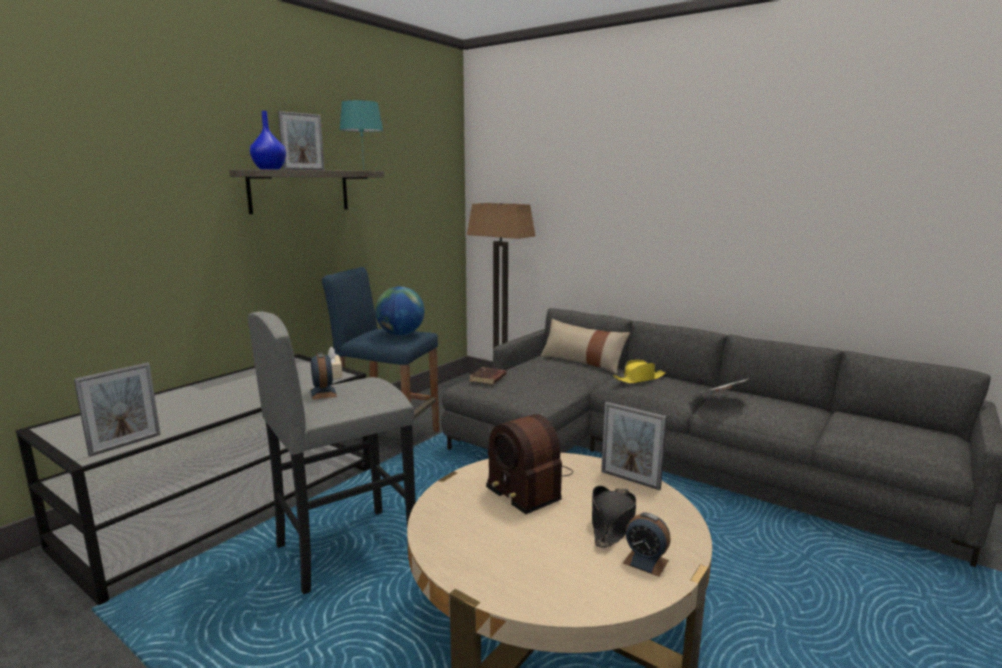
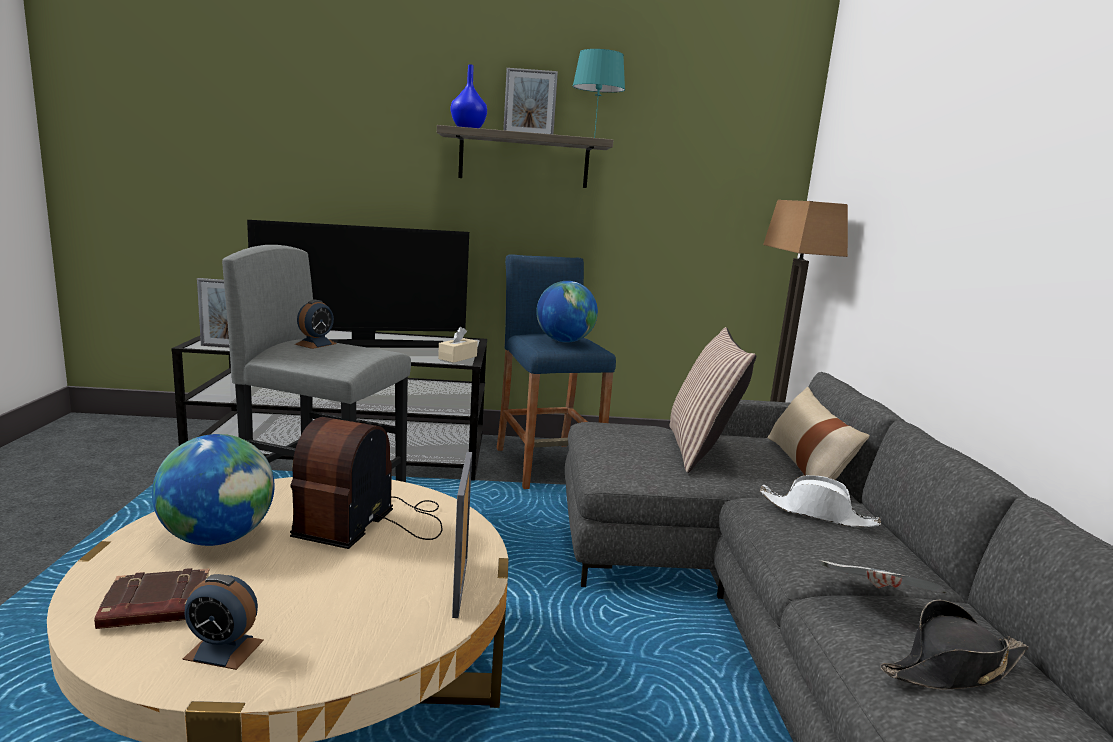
camera: 50 degrees right, 0 degrees up
(234, 393) = (364, 345): none -> television
(488, 379) = (626, 429): brown book -> brown book (154, 607)
(497, 542) = (218, 538): none -> globe
(540, 374) = (700, 450): none -> pillow
(612, 523) = (317, 600): black hat -> black hat (952, 669)
(639, 379) = (817, 513): yellow hat -> white hat
(645, 562) = (224, 649): alarm clock -> alarm clock turned 75 degrees counterclockwise

